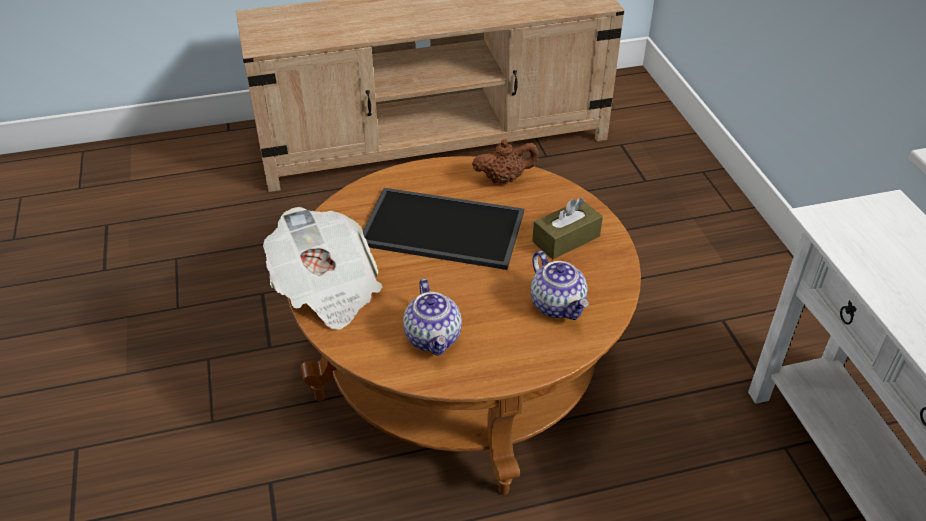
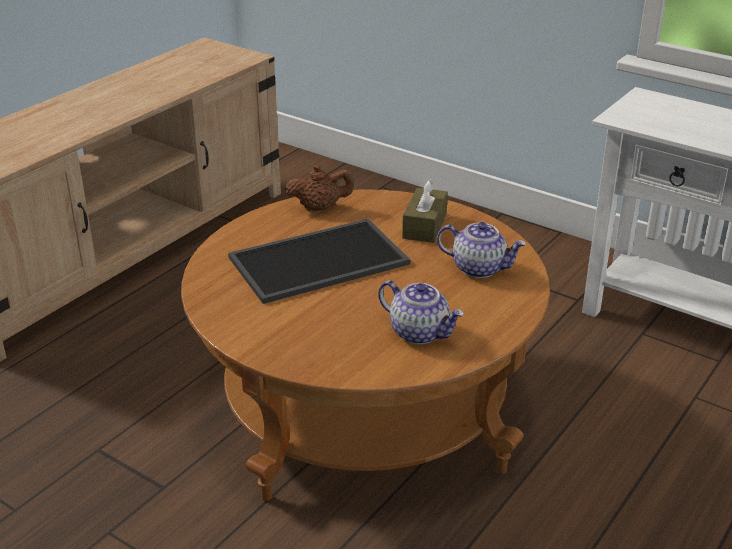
camera: 40 degrees left, 10 degrees down
(326, 289) = (282, 345): newspaper -> none
(504, 179) = (320, 208): brown teapot -> brown teapot turned 45 degrees clockwise

